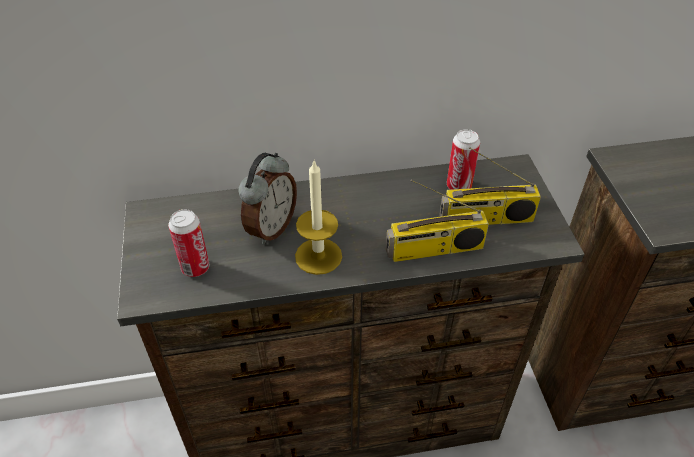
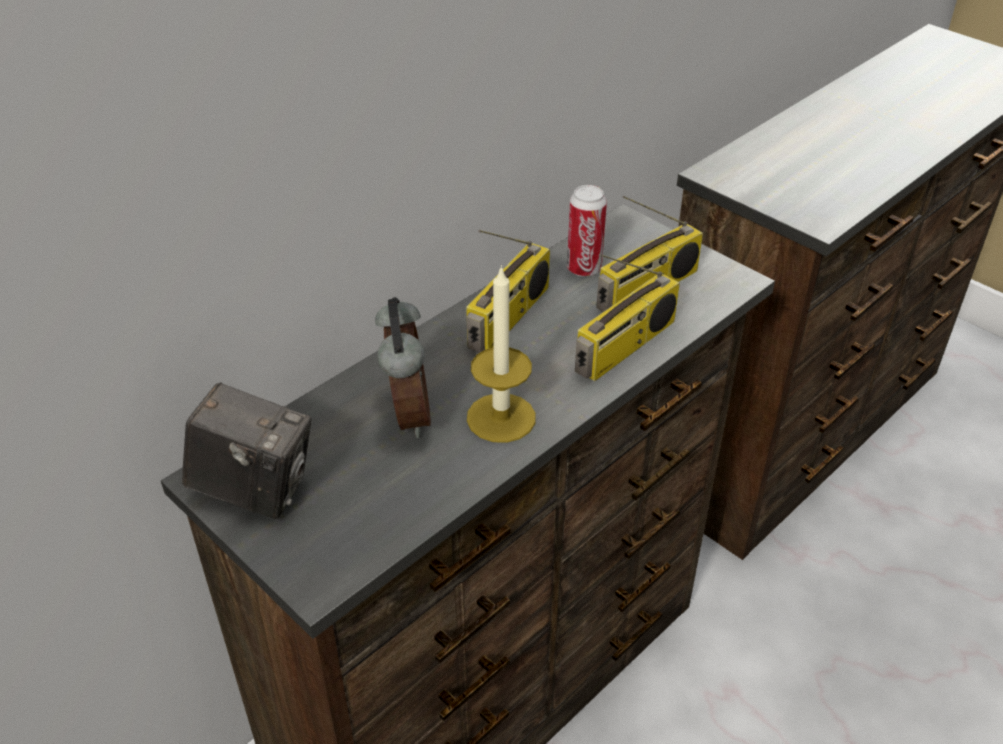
camera: 35 degrees left, 5 degrees down
(160, 229) = (255, 489): none -> camera
(195, 268) = (356, 509): can -> none
(382, 197) = (509, 318): none -> radio

